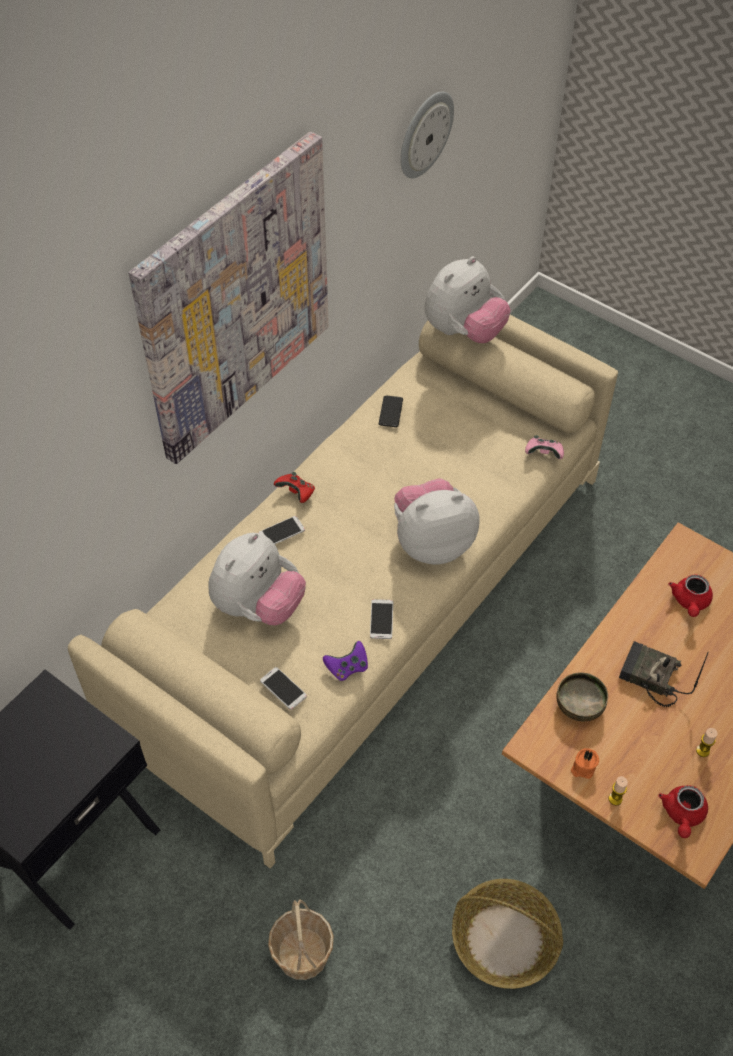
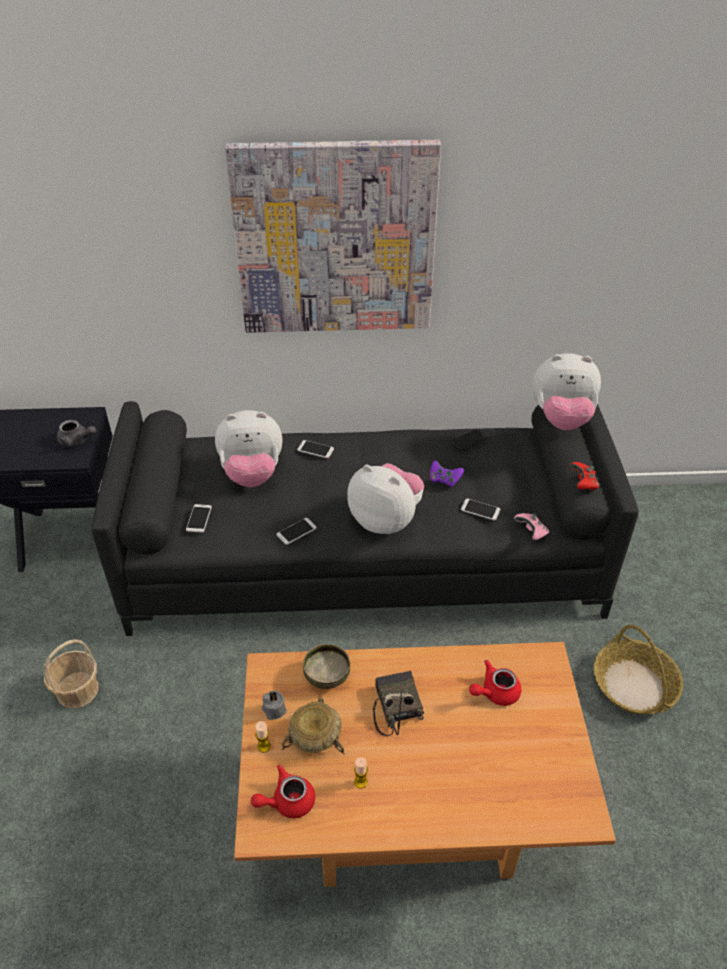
camera: 50 degrees right, 10 degrees down
(81, 727) = (77, 441): none -> grey teapot
(296, 493) = (352, 439): red game controller -> red game controller (583, 483)
(347, 667) = (243, 538): purple game controller -> purple game controller (444, 480)
(366, 601) = (364, 559): beige sofa -> black sofa
(424, 134) = (586, 228): wall clock -> none
(485, 468) = (480, 510): none -> phone
(505, 939) = (170, 802): basket -> basket (634, 685)
(582, 768) = (274, 709): orange candle -> grey candle
(634, 753) = (316, 735): none -> beige bowl

